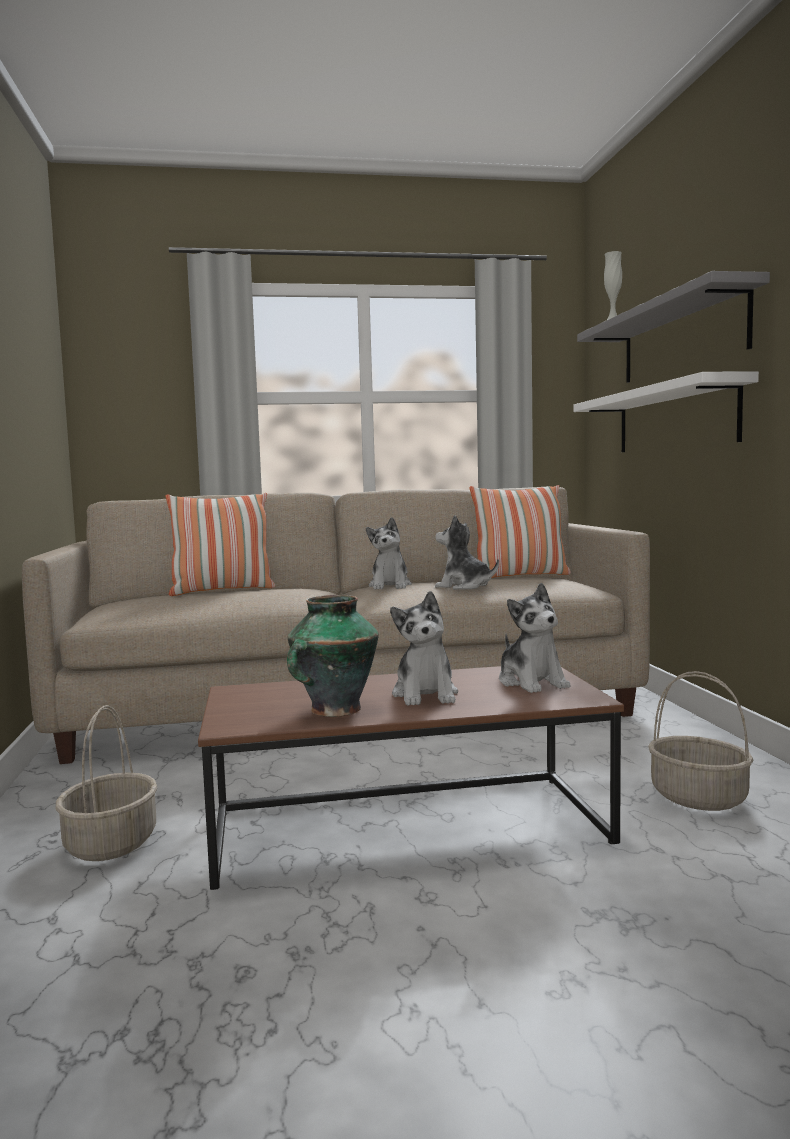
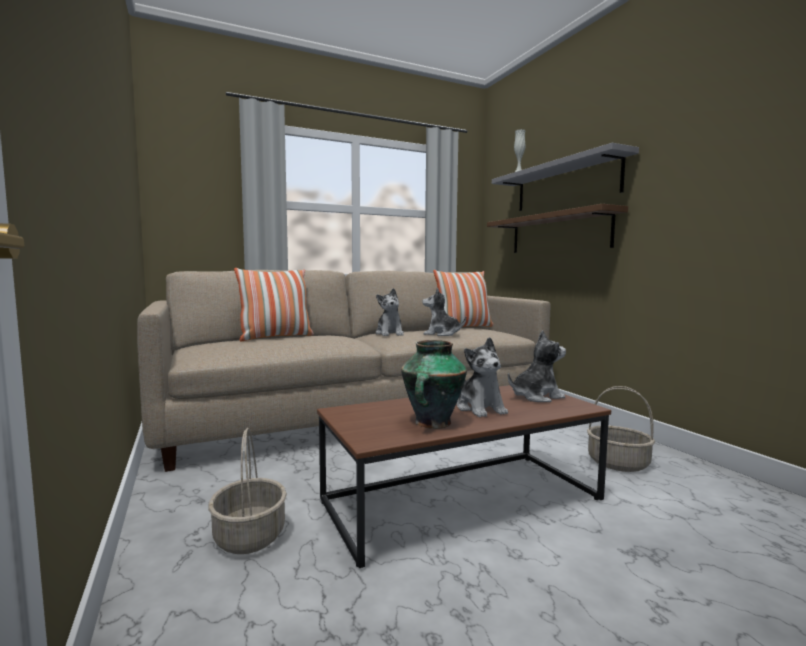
camera: 15 degrees left, 0 degrees up
(532, 682) = (536, 397): plush toy -> plush toy turned 75 degrees counterclockwise
(674, 419) = (558, 233): white shelf -> brown shelf

